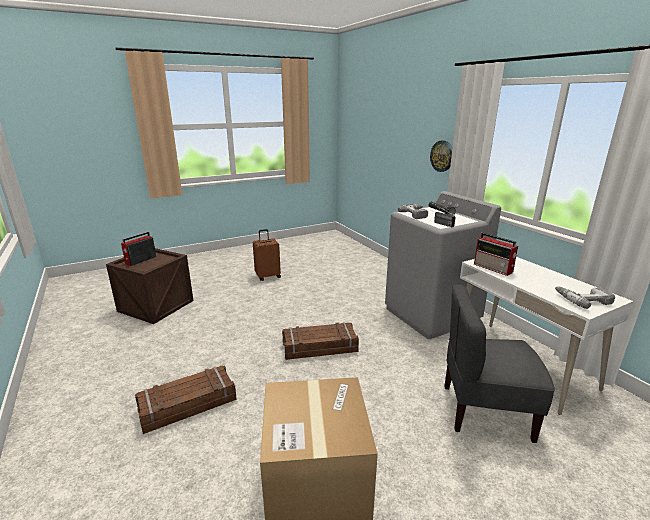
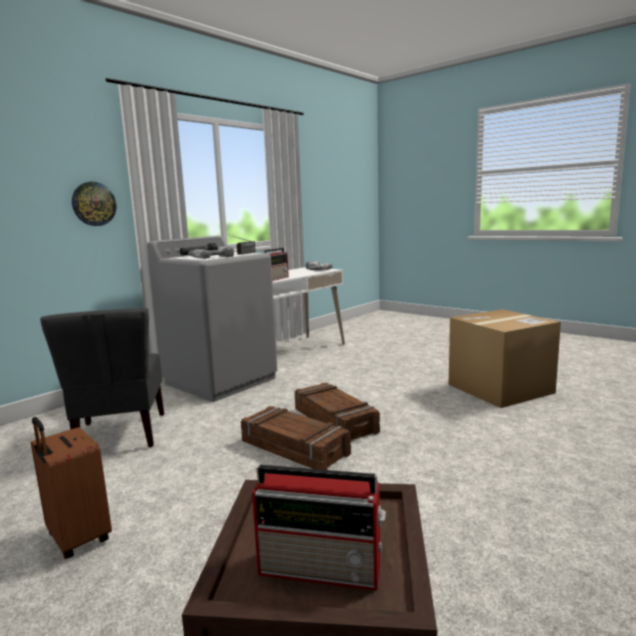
camera: 110 degrees left, 10 degrees down
(188, 404) = (523, 464): crate -> crate (294, 448)
(485, 411) = (362, 357): grey chair -> grey chair (120, 435)

